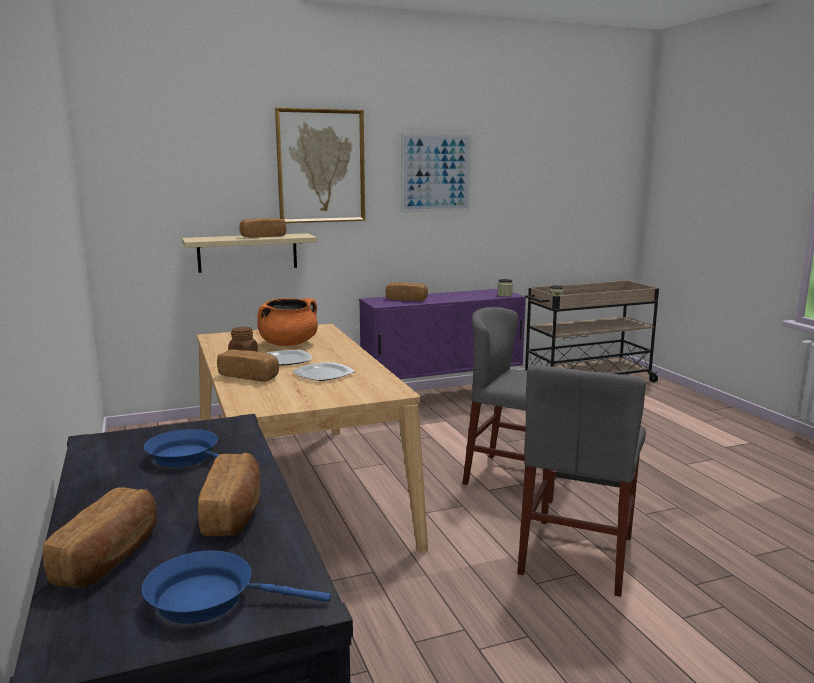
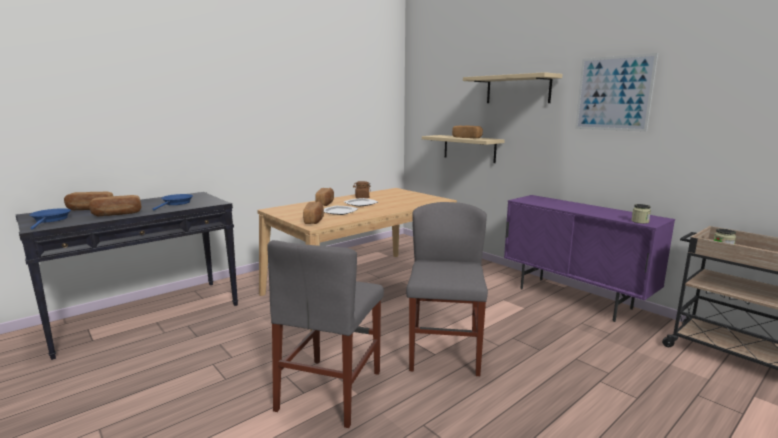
camera: 70 degrees right, 0 degrees up
(288, 344) = (394, 200): orange cooking pot -> none
(321, 166) = (517, 89): picture -> beige shelf
(406, 299) = (552, 202): bread -> bread (314, 220)
(577, 555) = (330, 390): grey chair -> grey chair turned 75 degrees counterclockwise

